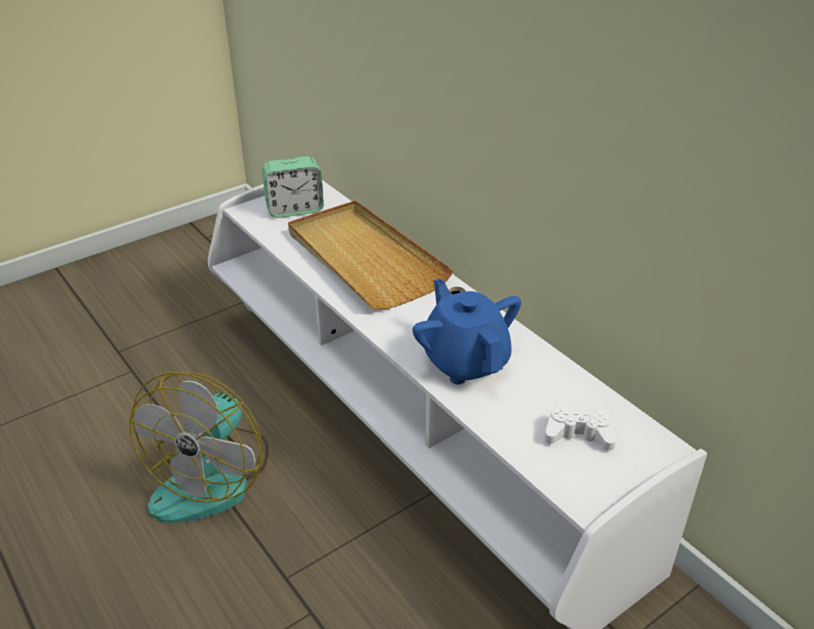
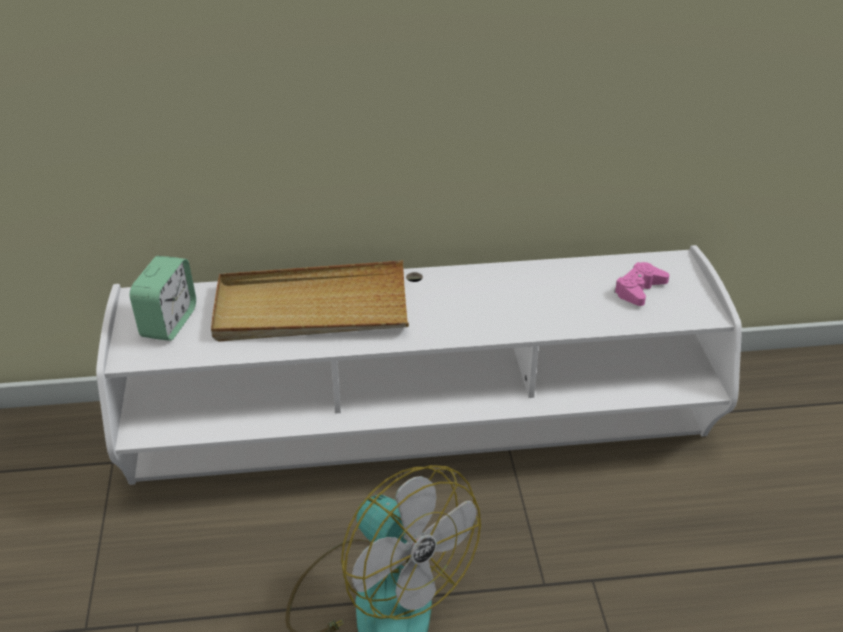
camera: 60 degrees left, 0 degrees up
(465, 361) = (515, 308): blue teapot -> none
(578, 434) = (639, 290): white game controller -> pink game controller

